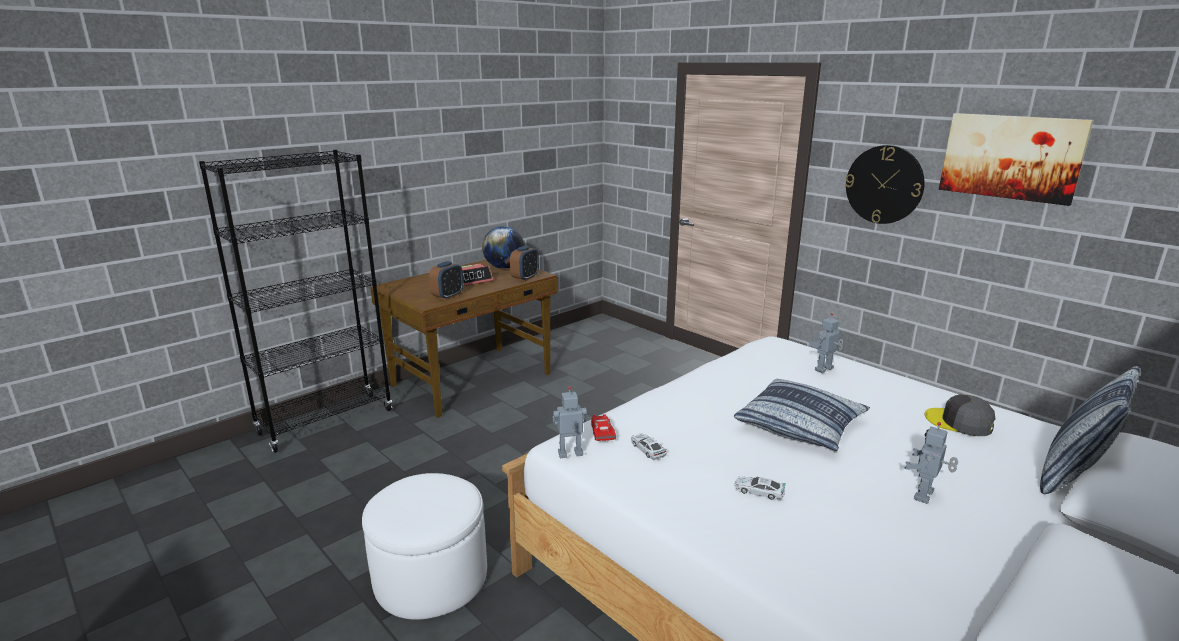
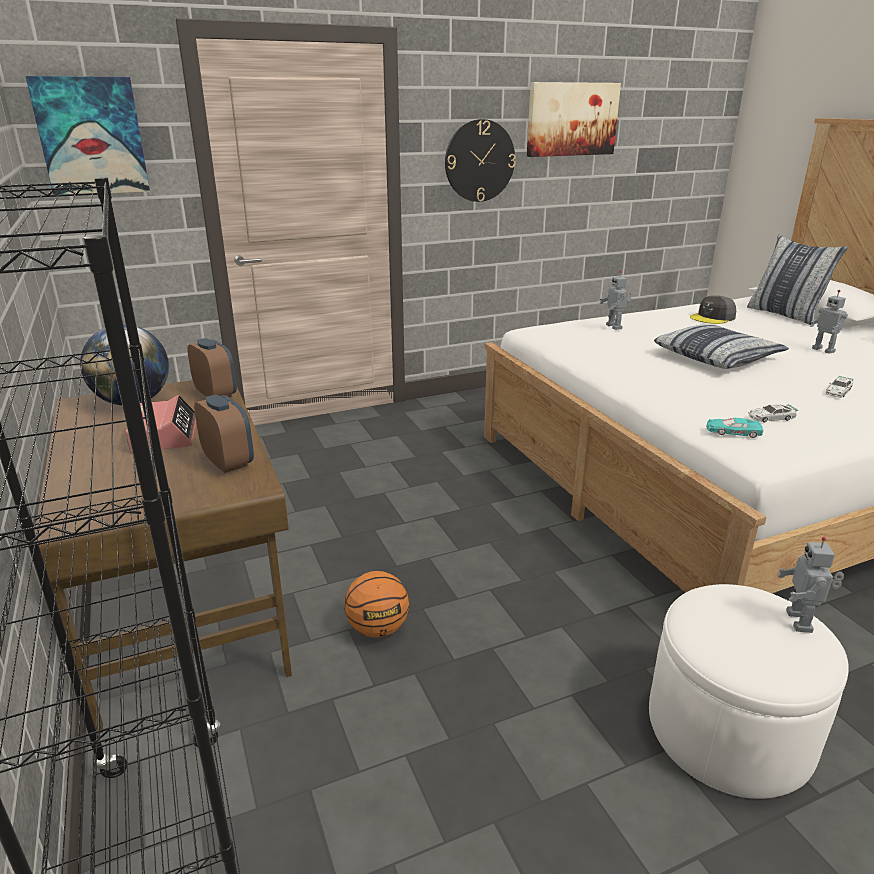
camera: 70 degrees left, 5 degrees up
(481, 432) = (378, 629): none -> basketball
(570, 455) = (786, 455): toy robot -> toy robot (801, 622)
(602, 431) = (733, 431): red toy car -> turquoise toy car
(630, 130) = (91, 136): none -> picture

